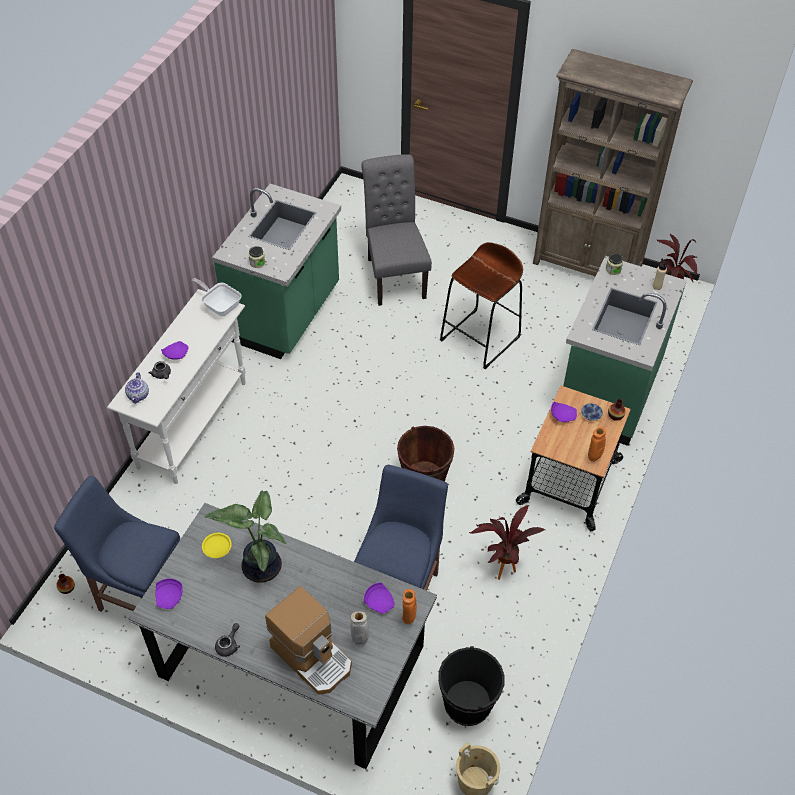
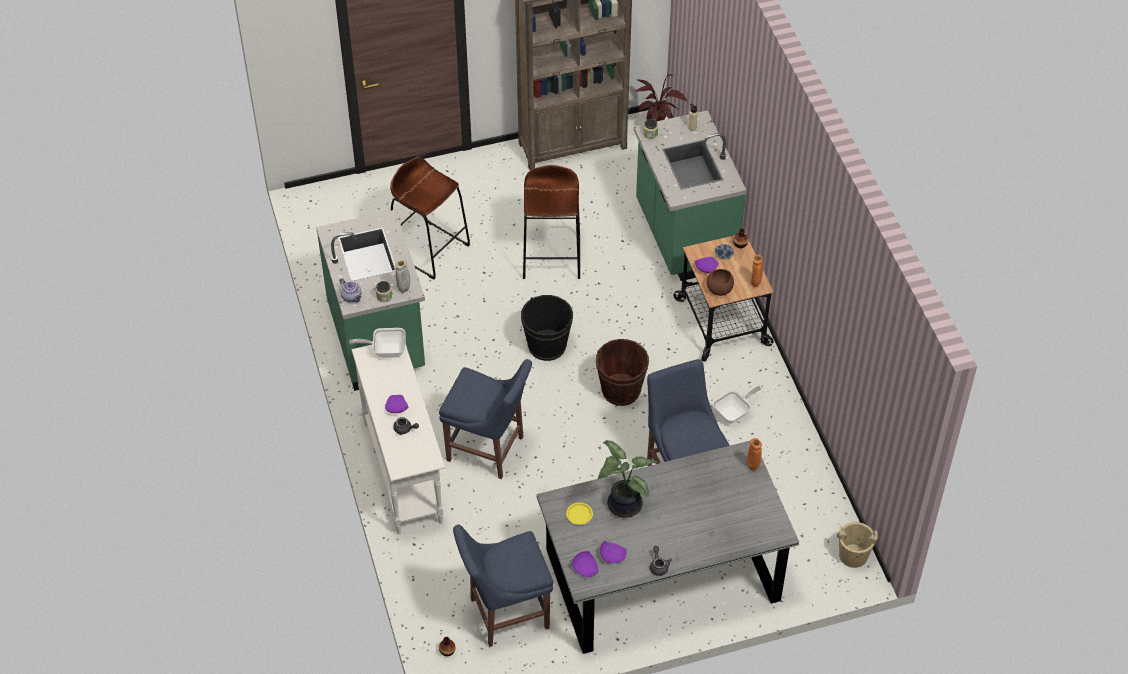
camera: 40 degrees left, 0 degrees up
(138, 396) = (405, 456): teapot -> teapot (352, 297)
(271, 453) = (489, 450): none -> blue chair
(312, 656) = (718, 532): coffee machine -> none
(360, 641) = (737, 502): beige vase -> beige vase (404, 290)
(379, 601) = (723, 469): purple plate -> purple plate (612, 555)
(394, 275) = (430, 249): grey chair -> brown stool
(467, 703) = (802, 514): black bucket -> black bucket (547, 346)
(499, 566) = (734, 413): potted plant -> frying pan
(556, 442) = (720, 289): none -> brown bowl

